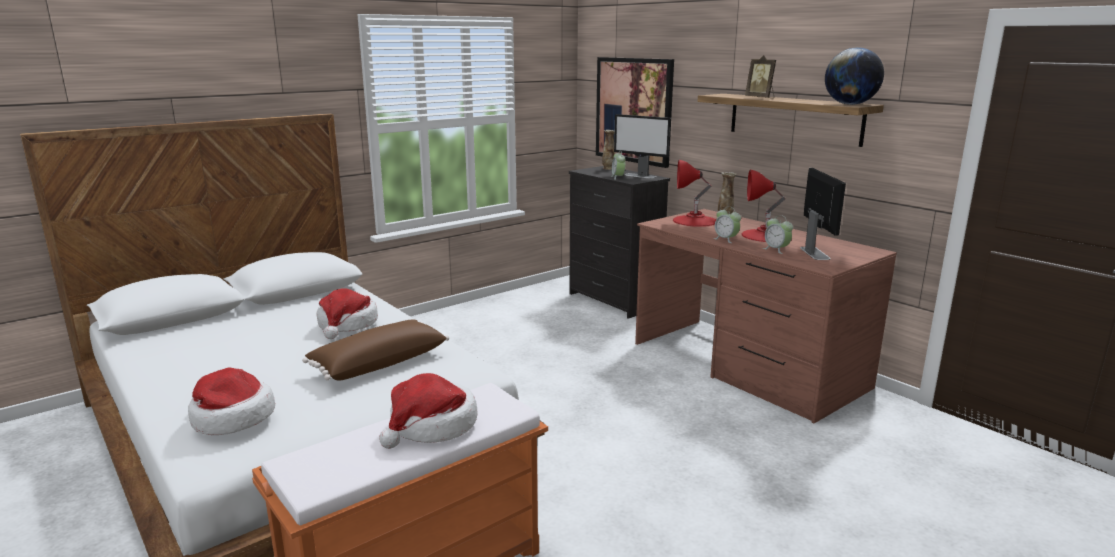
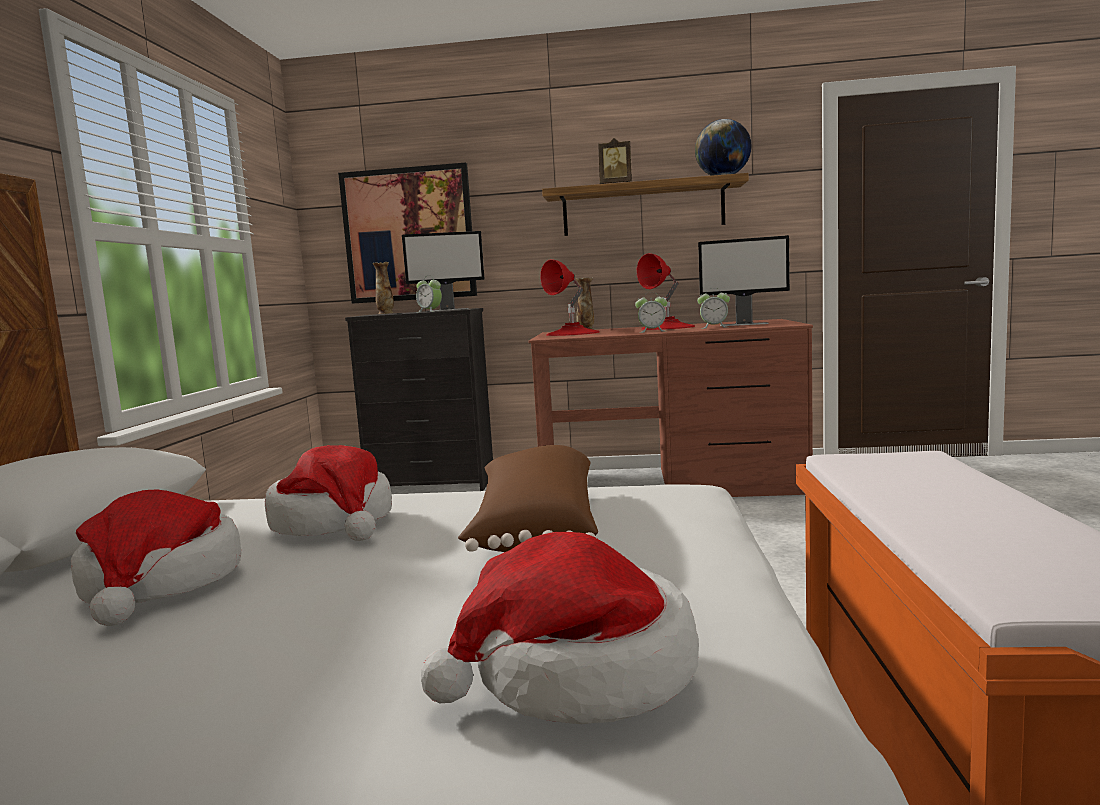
camera: 45 degrees left, 10 degrees down
(432, 426) = (938, 492): hat -> hat (161, 584)
(814, 253) = (744, 324): monitor -> monitor turned 150 degrees clockwise

